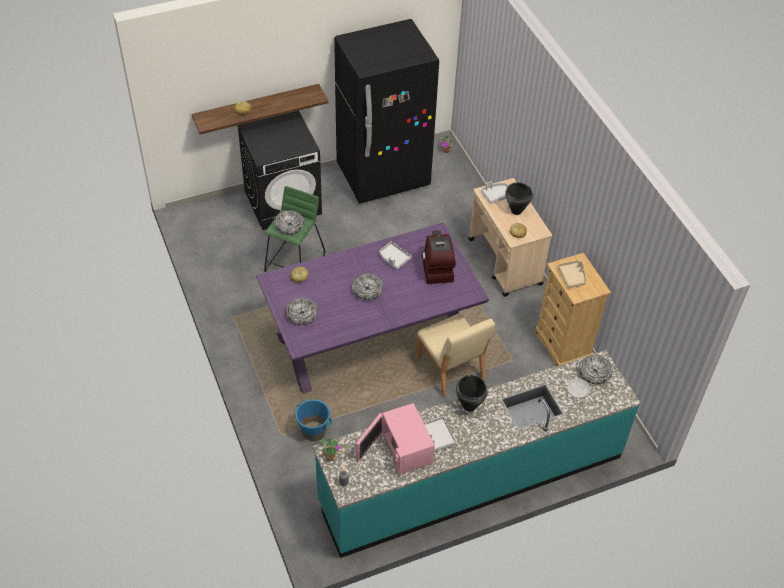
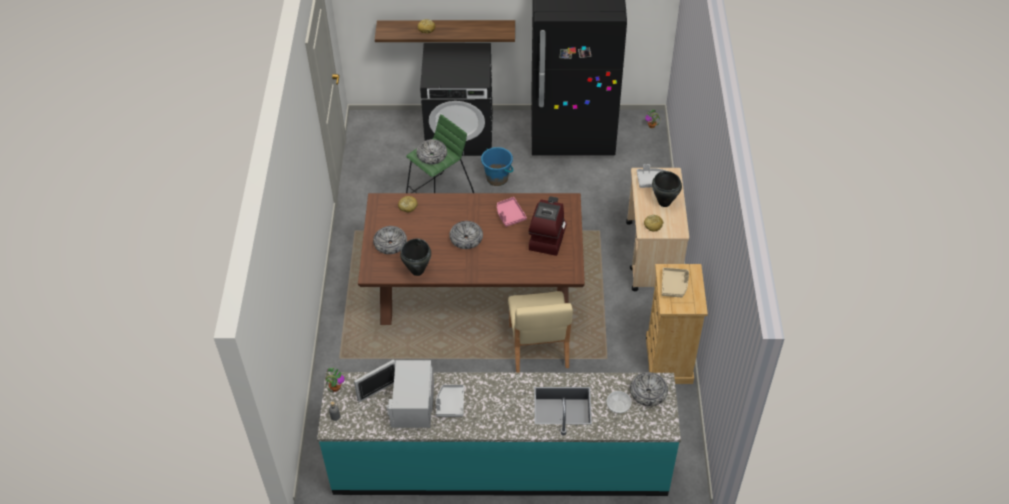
camera: 25 degrees right, 0 degrees up
(313, 431) = (372, 364): blue bucket -> blue bucket (497, 178)
(370, 338) = (474, 291): purple dining table -> brown dining table
(394, 258) = (509, 215): grey tray -> pink tray
(402, 447) = (410, 402): pink microwave -> white microwave
(469, 406) = (498, 384): black cooking pot -> black cooking pot (417, 271)

